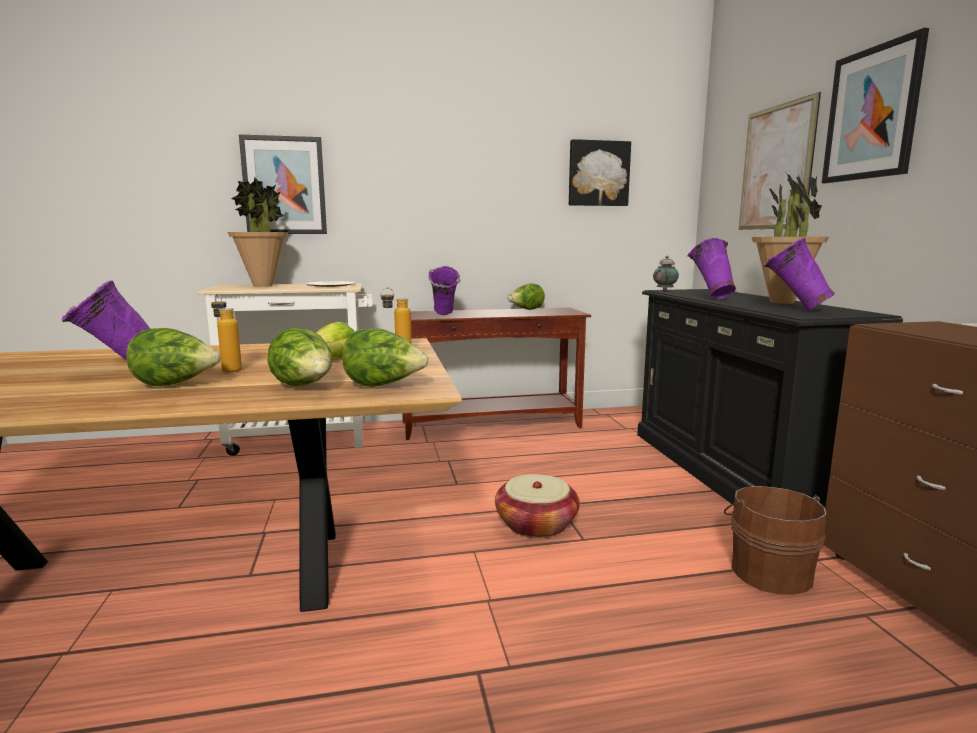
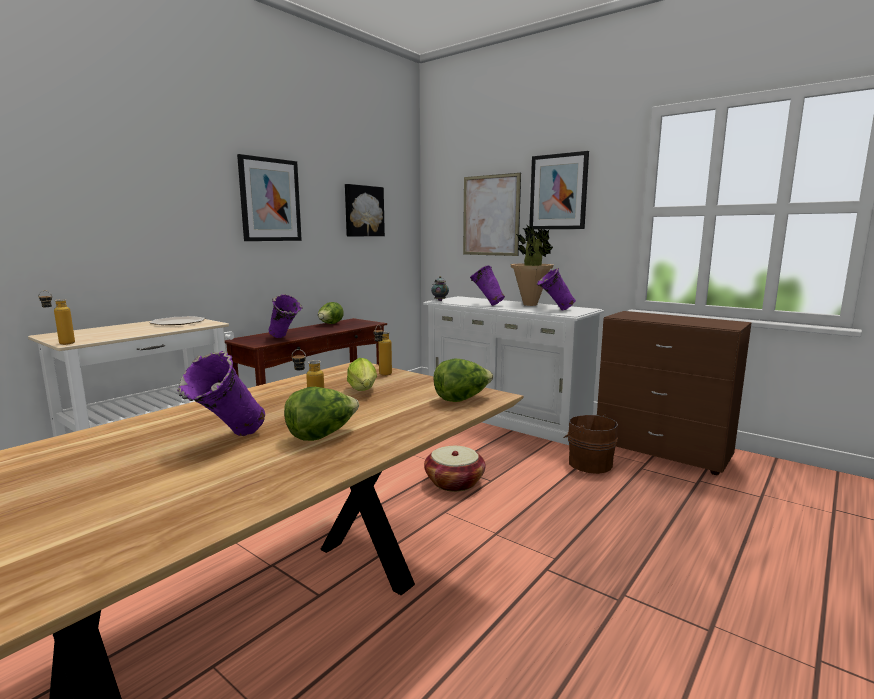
camera: 40 degrees left, 0 degrees up
(207, 289) = (60, 343): none -> bottle
(263, 286) = (102, 331): potted plant -> none
(284, 186) = (99, 220): picture -> picture (270, 200)
(304, 387) = (419, 412): lettuce -> none
(731, 472) = (506, 416): black cabinet -> white cabinet

